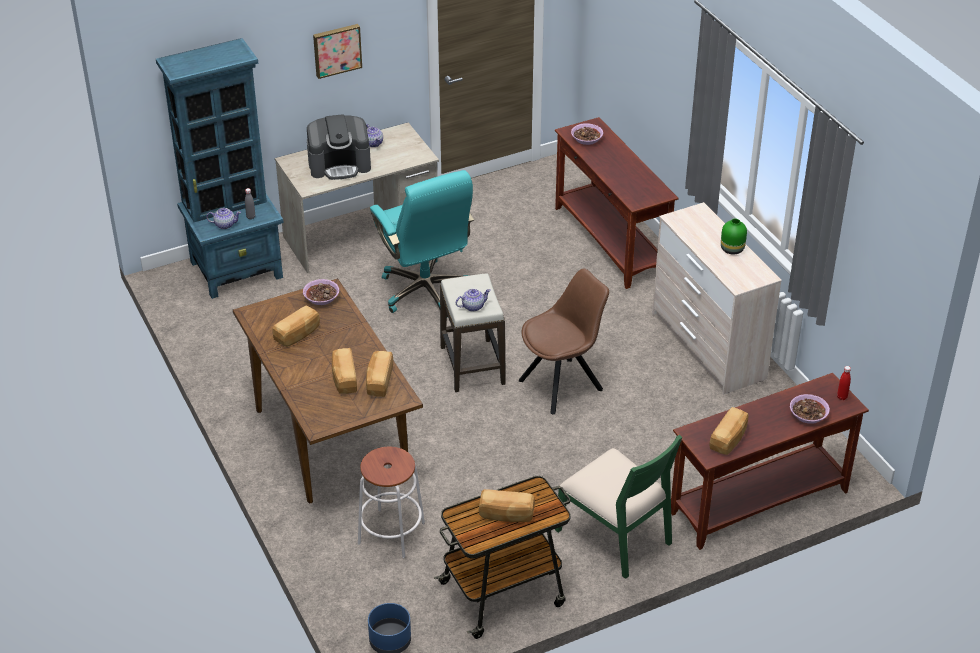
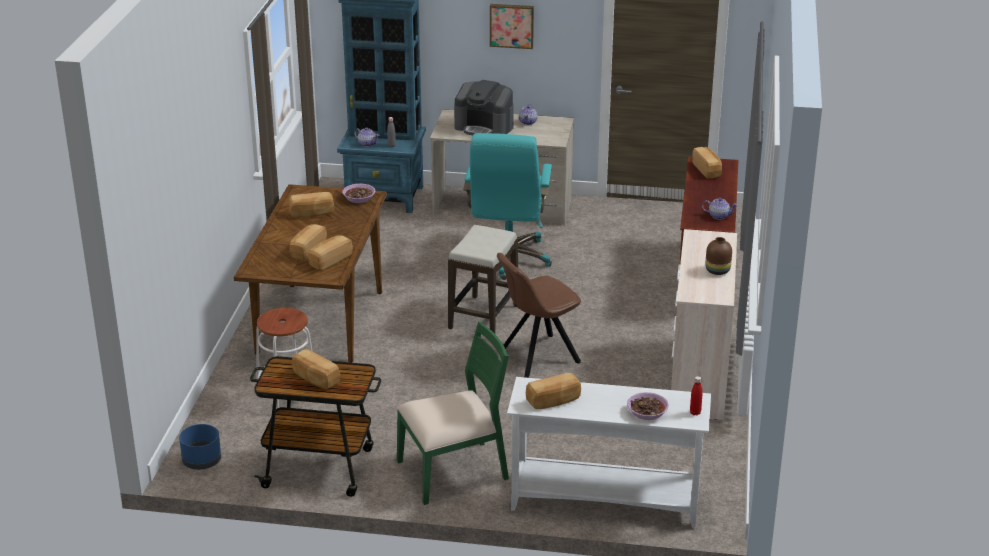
camera: 35 degrees right, 10 degrees down
(472, 306) = (474, 248): teapot -> teapot (718, 216)
(561, 385) = (538, 356): brown chair -> brown chair turned 150 degrees clockwise
(586, 139) = (707, 170): bowl -> bread
(615, 536) = (454, 471): green chair -> green chair turned 105 degrees counterclockwise
(731, 249) = (717, 270): green vase -> brown vase
(758, 502) = (604, 501): brown console table -> white console table

